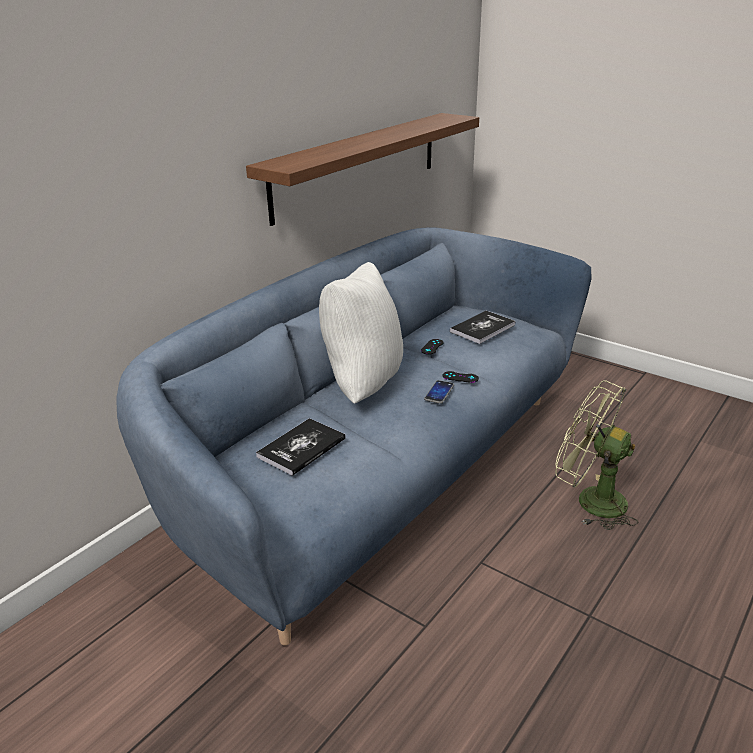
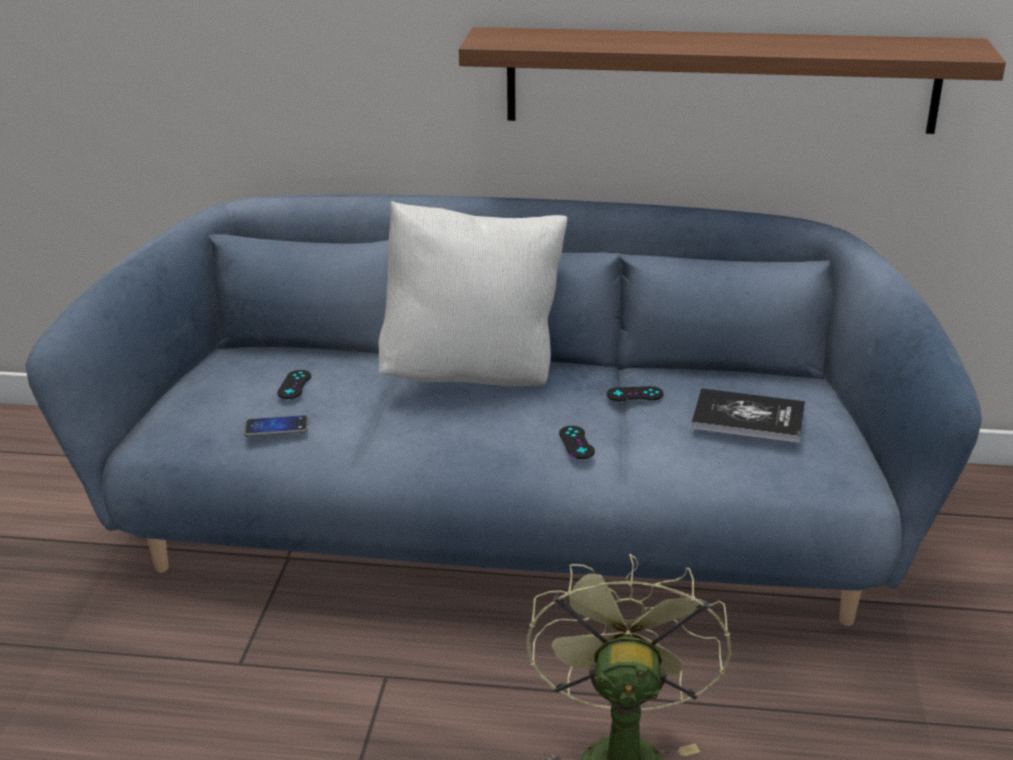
camera: 60 degrees right, 0 degrees up
(301, 448) = (294, 385): book -> black game controller
(439, 392) = (513, 437): phone -> phone (276, 427)

